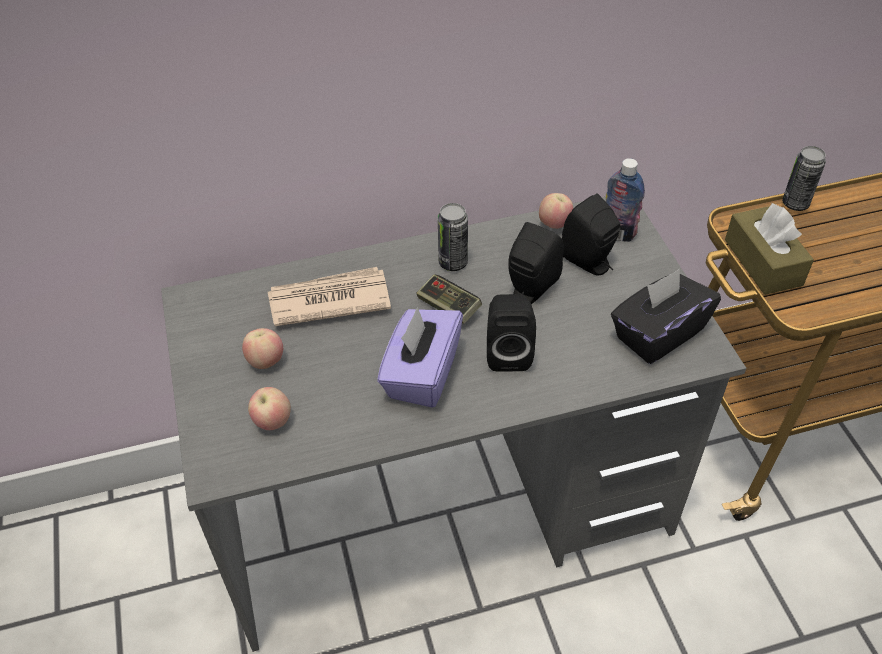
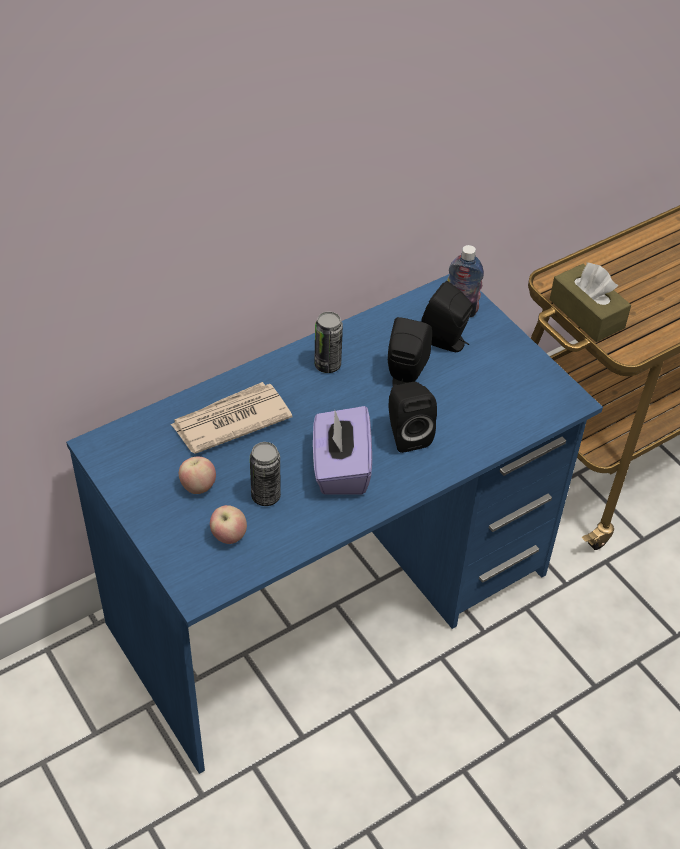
camera: 20 degrees left, 0 degrees up
(444, 506) = (331, 600): grey desk -> blue desk
(448, 307) = (340, 405): game controller -> none
(554, 224) = (403, 313): apple -> none
(658, 334) = (524, 393): black tissue box -> none
(795, 203) = (597, 256): can -> can (265, 496)

